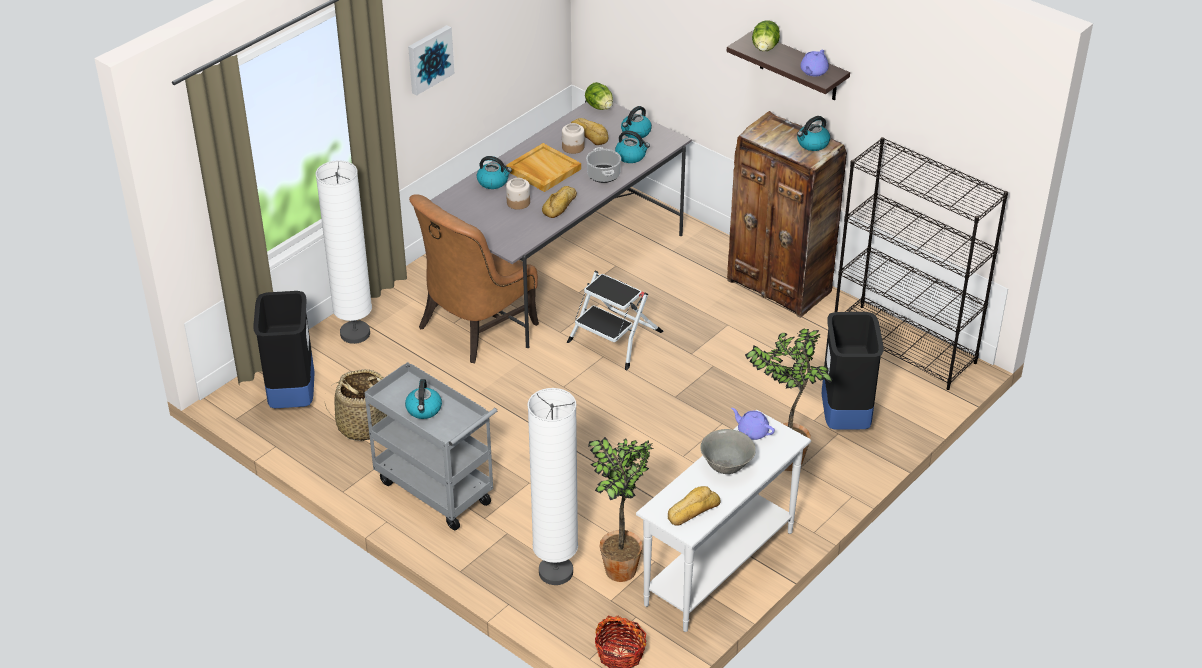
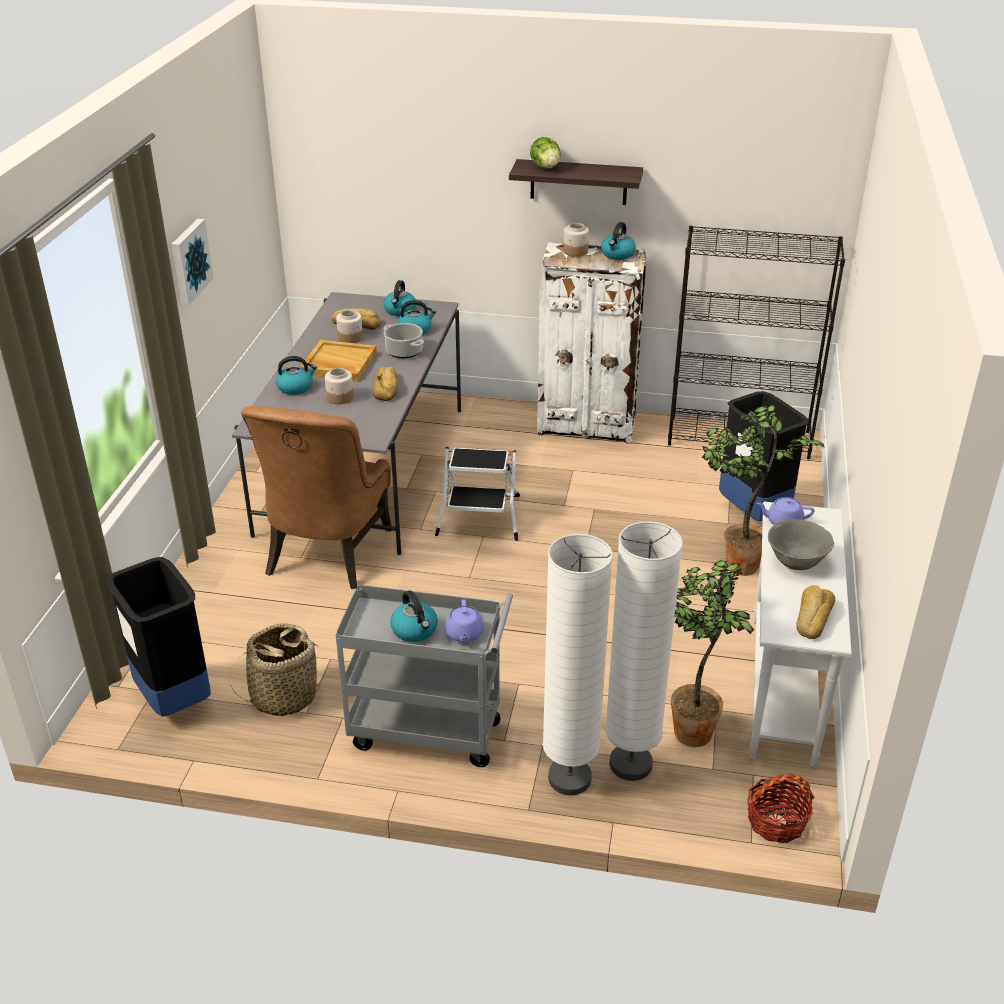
camera: 30 degrees left, 5 degrees down
(355, 334) = (197, 605): white floor lamp -> white floor lamp (569, 778)
(599, 107) = (344, 300): lettuce -> none
(780, 129) = (575, 251): none -> jar
(780, 286) = (587, 424): brown cabinet -> white cabinet
(813, 72) = (611, 173): purple teapot -> purple teapot (464, 634)

